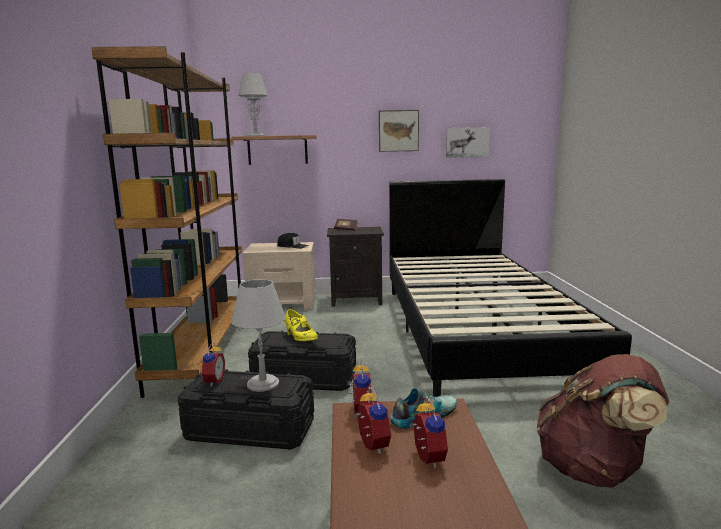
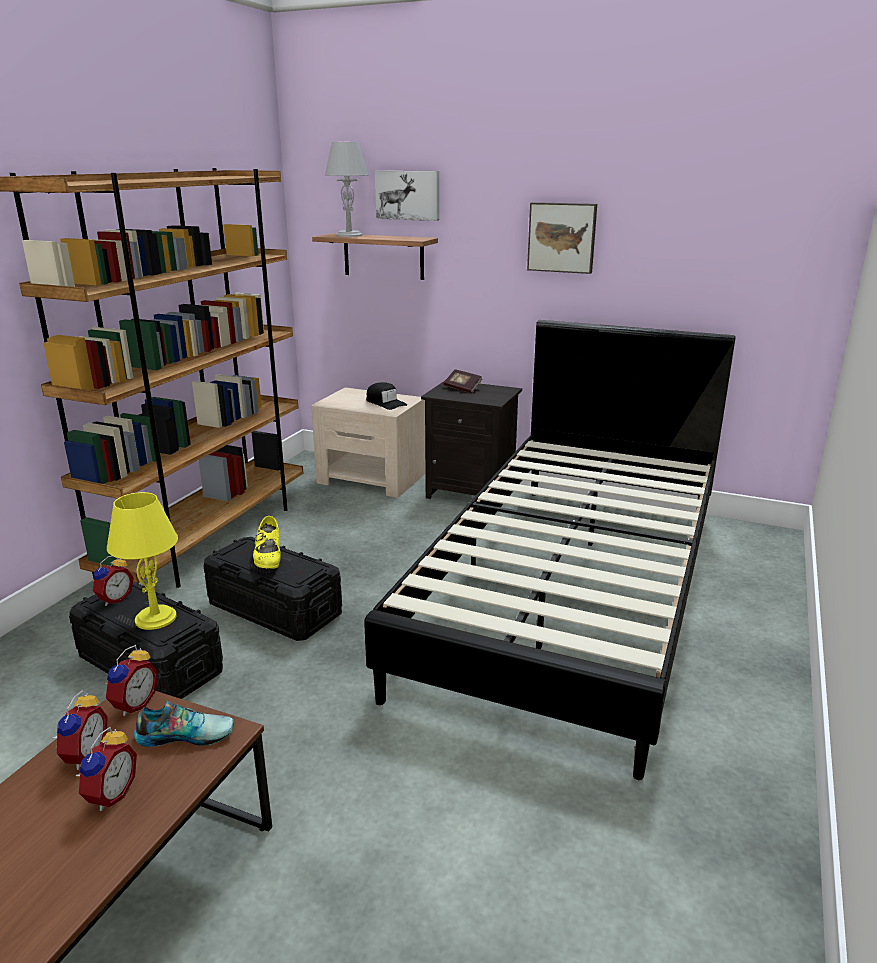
camera: 25 degrees right, 10 degrees up
(262, 384) = (155, 618): grey table lamp -> yellow table lamp
(467, 142) = (678, 264): picture -> picture (408, 195)
(594, 469) = (465, 872): brown backpack -> none

